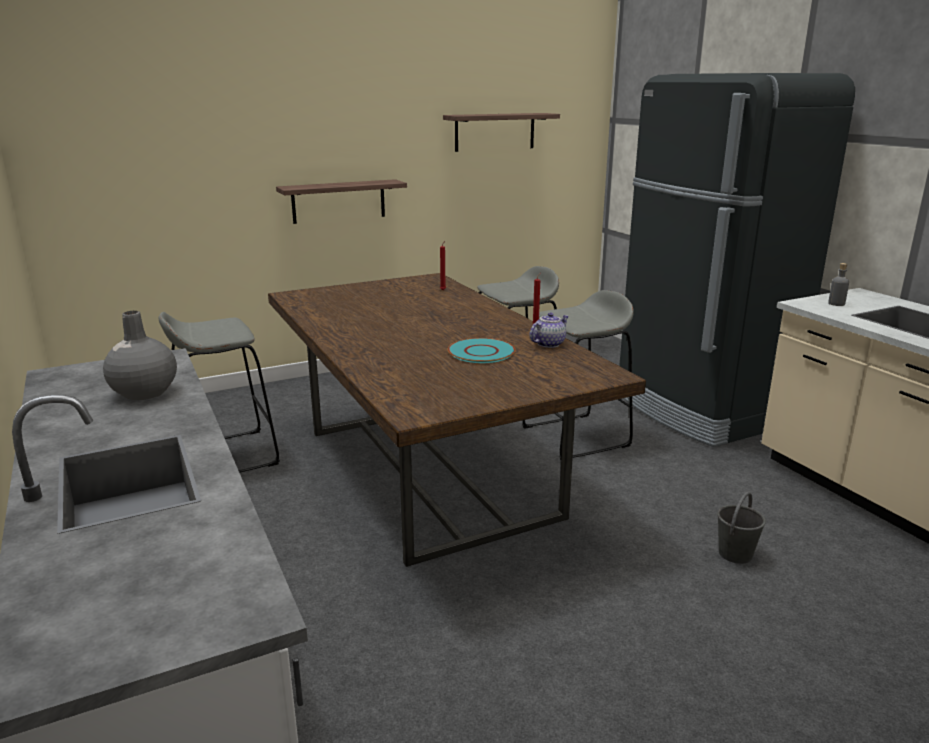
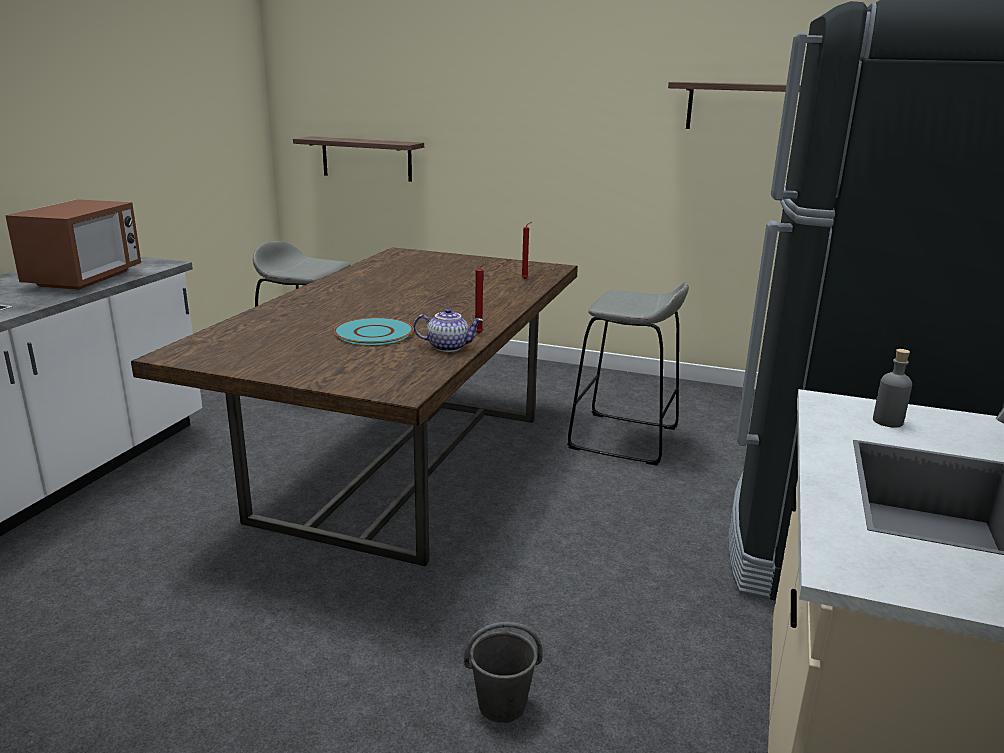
camera: 45 degrees right, 0 degrees up
(144, 392) = (85, 278): grey vase -> microwave
(338, 201) = (536, 172): shelf -> shelf (366, 159)
(576, 436) = (602, 502): grey stool -> none

